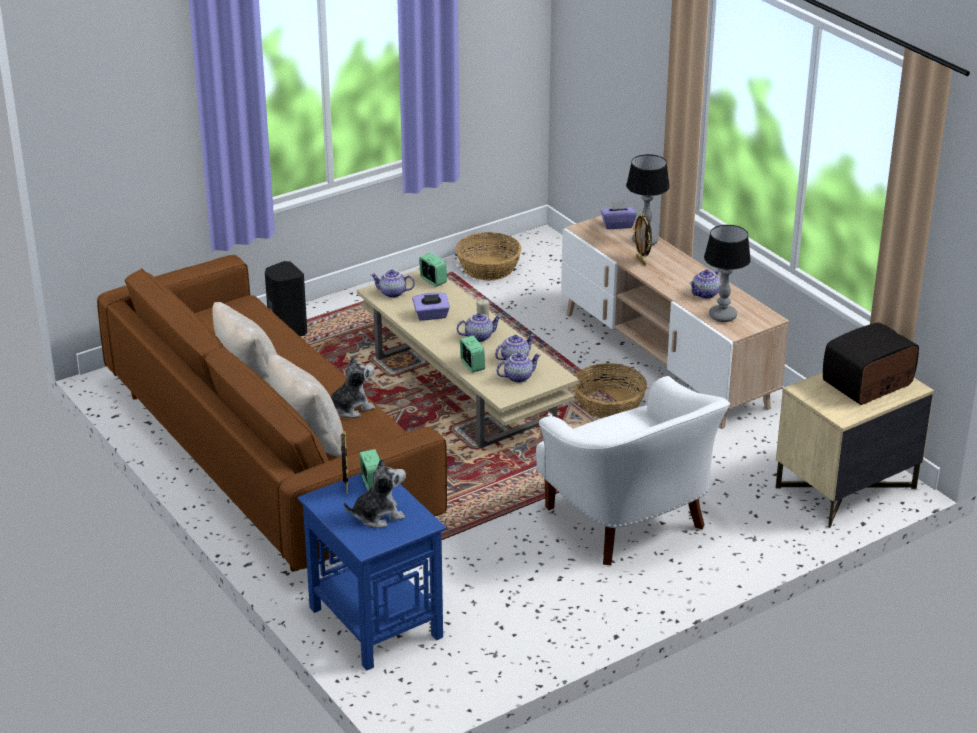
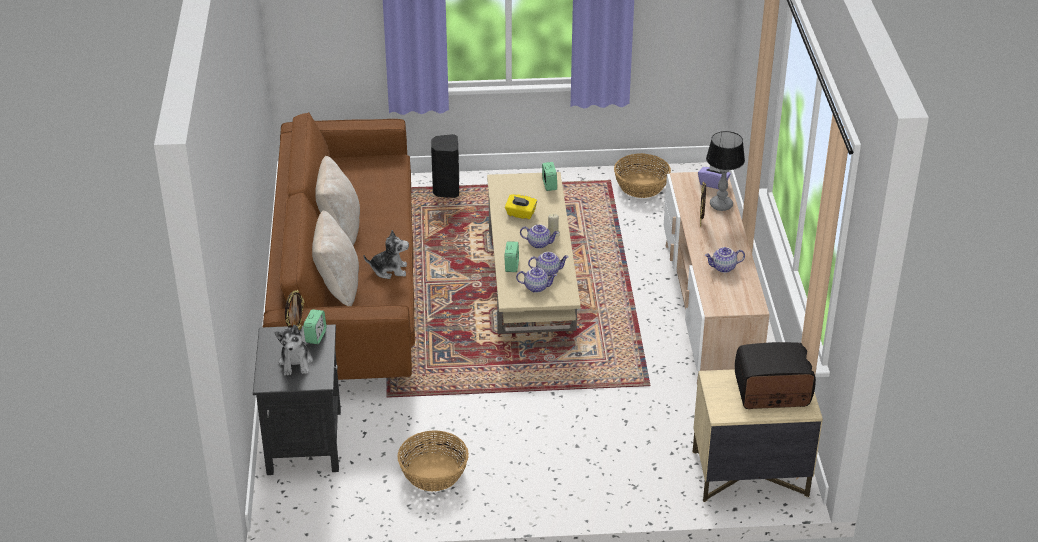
camera: 30 degrees right, 5 degrees up
(375, 621) = (304, 440): blue side table -> black side table
(377, 515) = (296, 362): plush toy -> plush toy turned 75 degrees clockwise
(392, 293) = (509, 186): teapot -> none
(431, 316) = (520, 214): purple tissue box -> yellow tissue box
(608, 405) = (627, 333): basket -> basket (433, 473)
(628, 522) = (552, 436): white armchair -> none
(722, 316) = (718, 291): table lamp -> none

